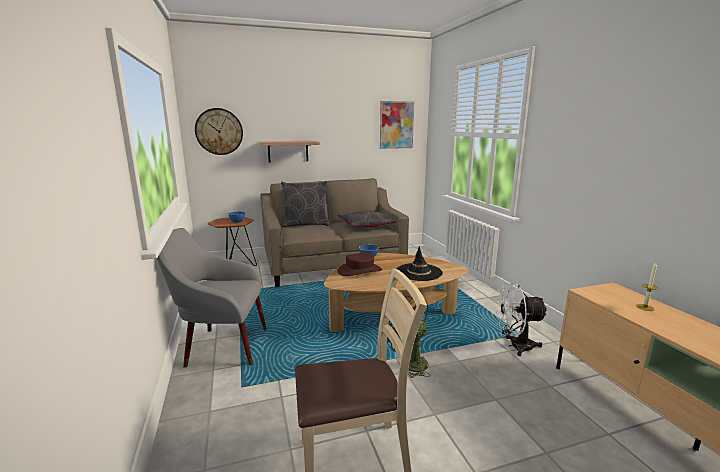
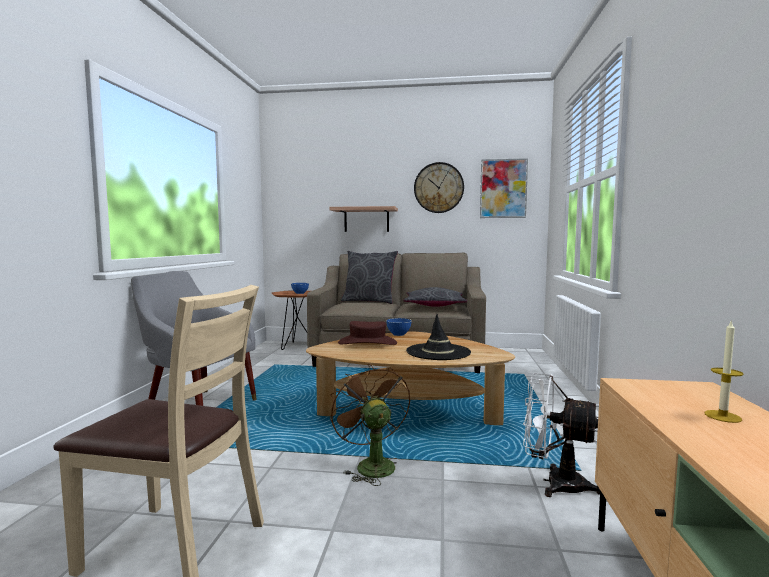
camera: 25 degrees right, 10 degrees down
(219, 131) = (296, 198): wall clock -> wall clock (438, 188)

